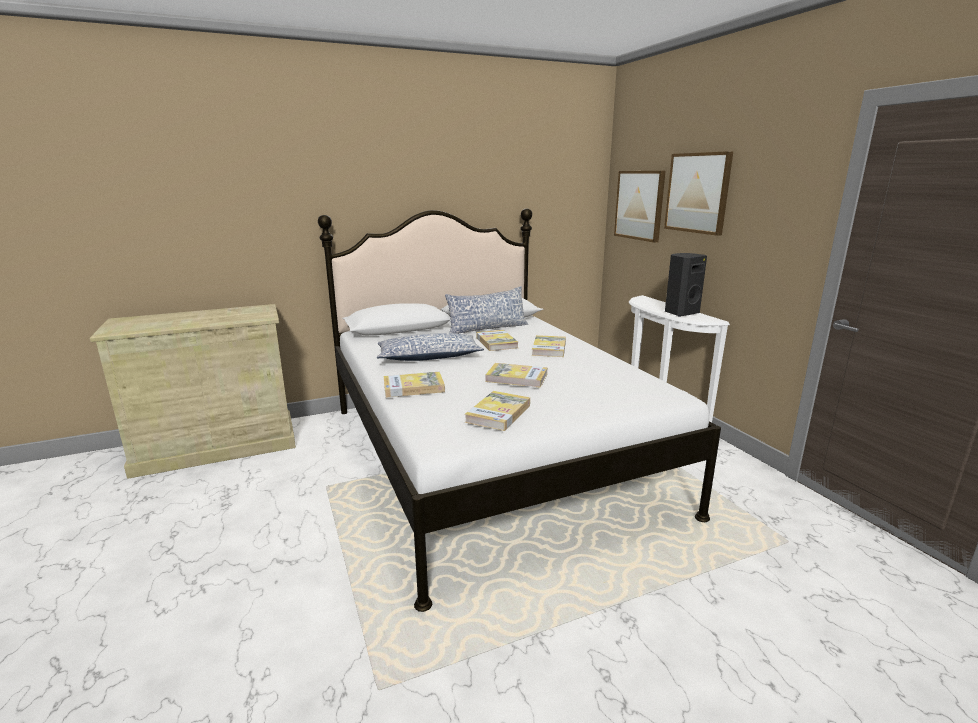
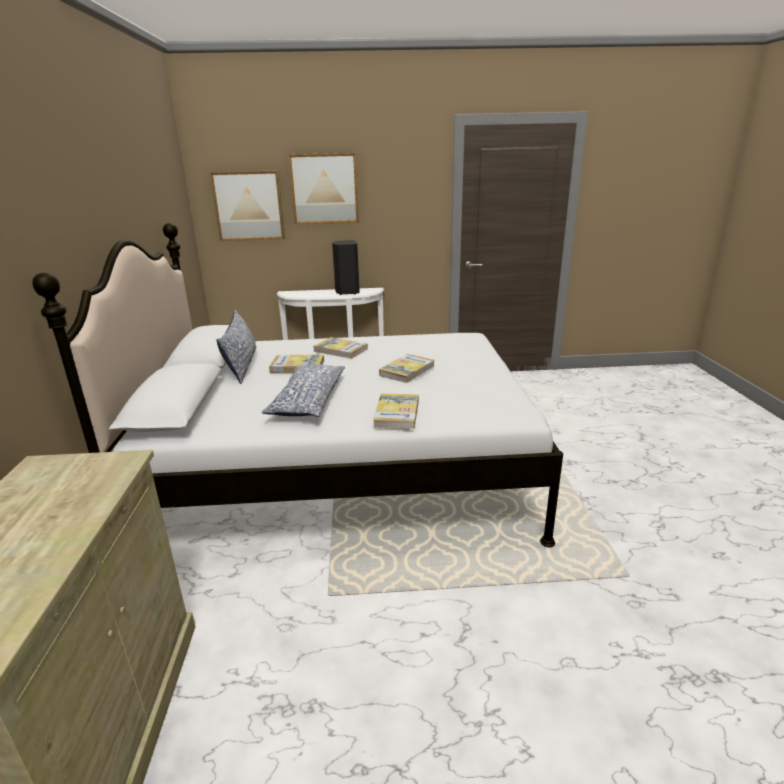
camera: 70 degrees left, 5 degrees up
(498, 413) = (480, 386): book -> none

